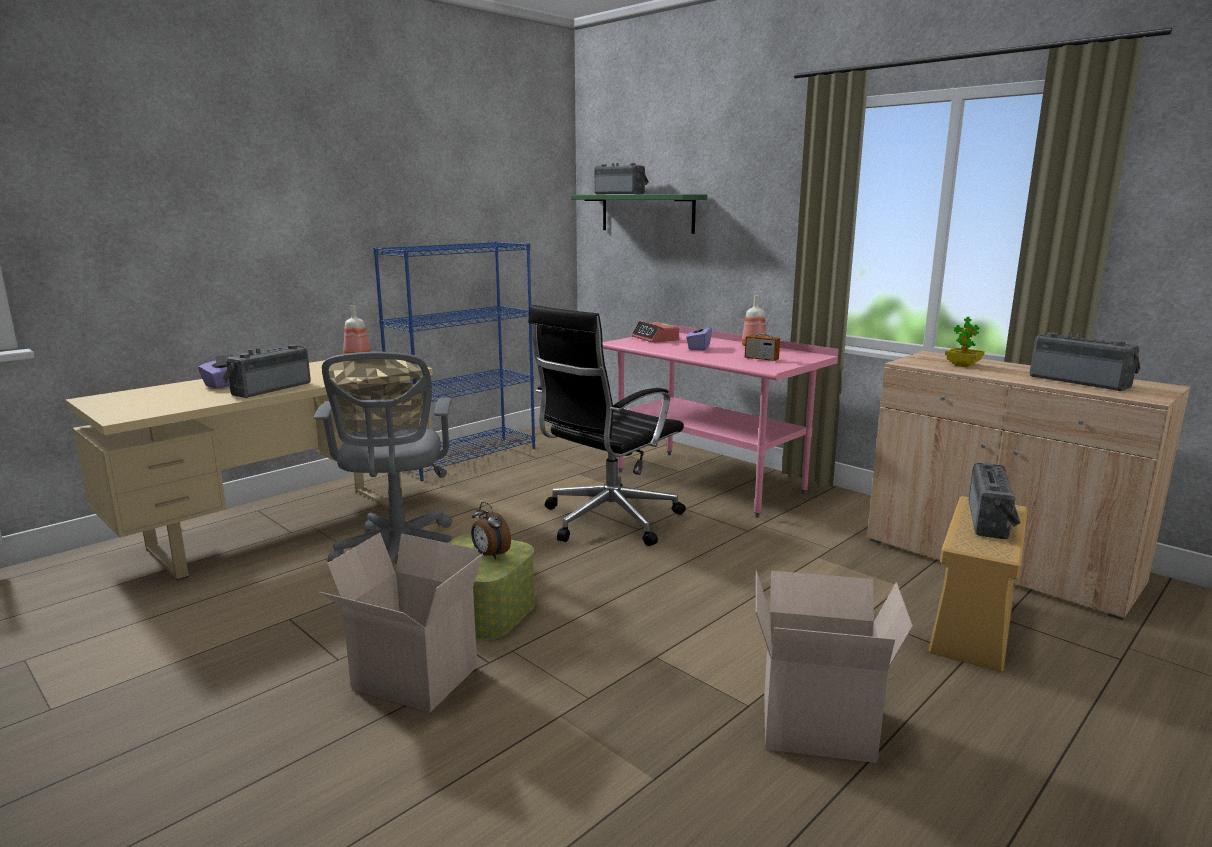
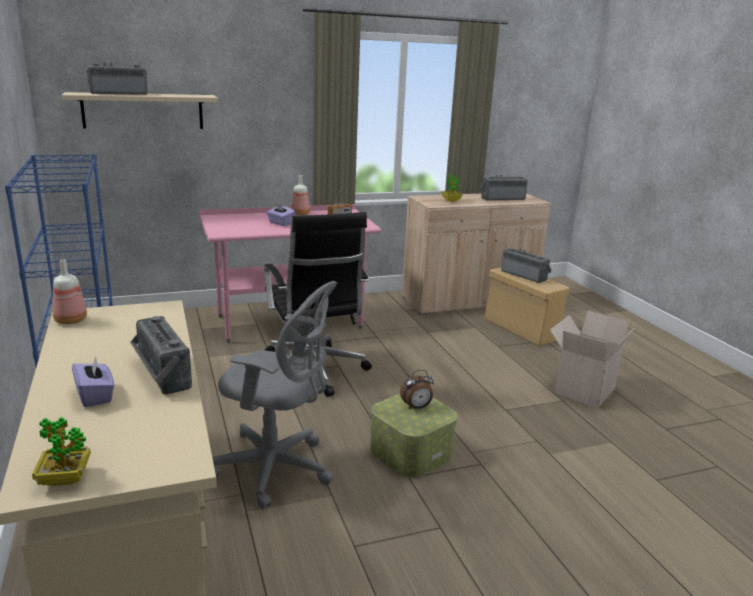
camera: 65 degrees left, 5 degrees up
(104, 401) = (64, 479): none -> potted plant
(411, 679) = (485, 498): cardboard box -> none
(647, 213) = (143, 111): green shelf -> beige shelf
(655, 339) = (228, 223): alarm clock -> none

